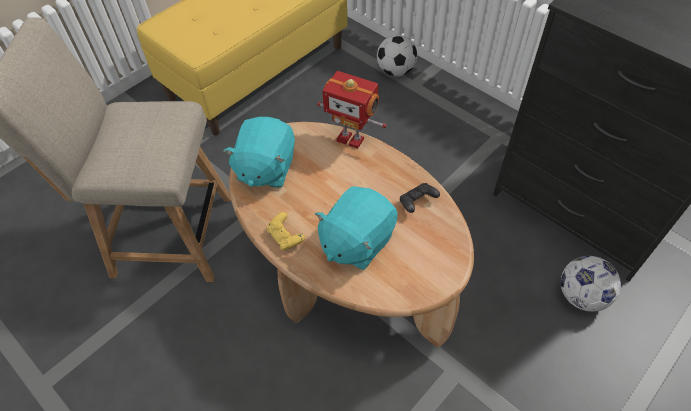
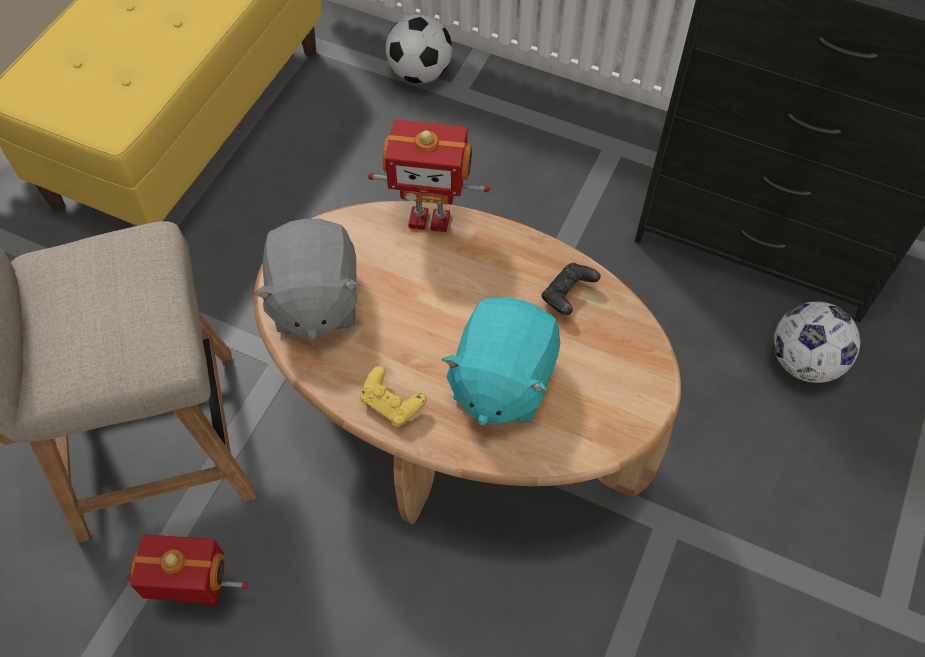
camera: 20 degrees left, 5 degrees up
(162, 327) = (200, 595): none -> toy robot
(265, 168) = (314, 301): turquoise plush toy -> grey plush toy

